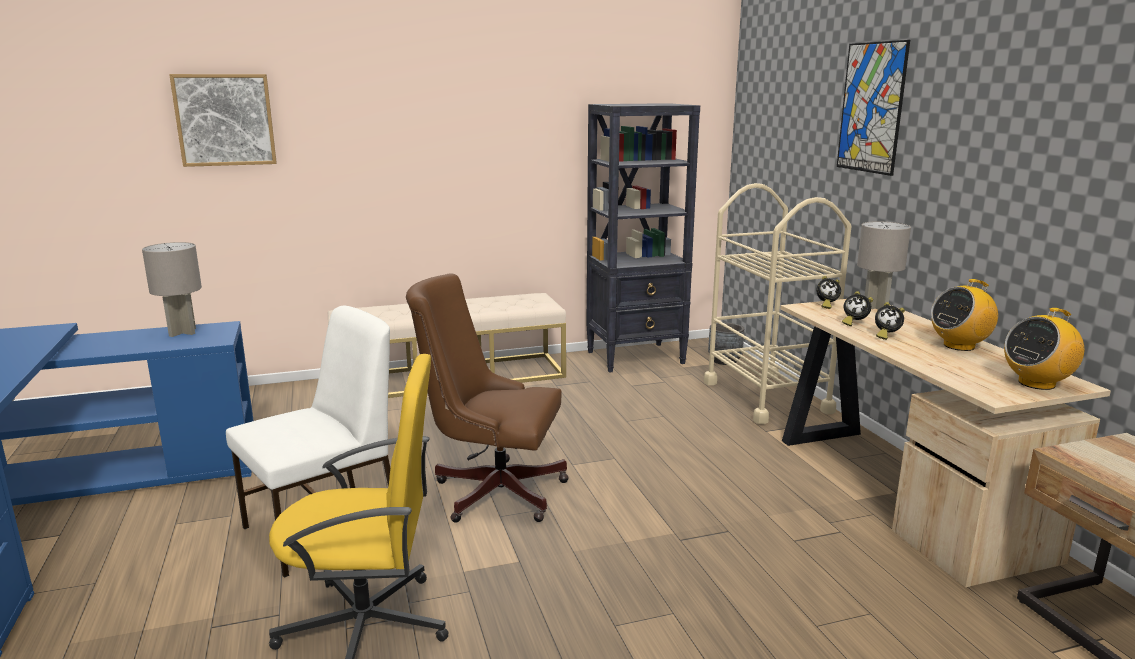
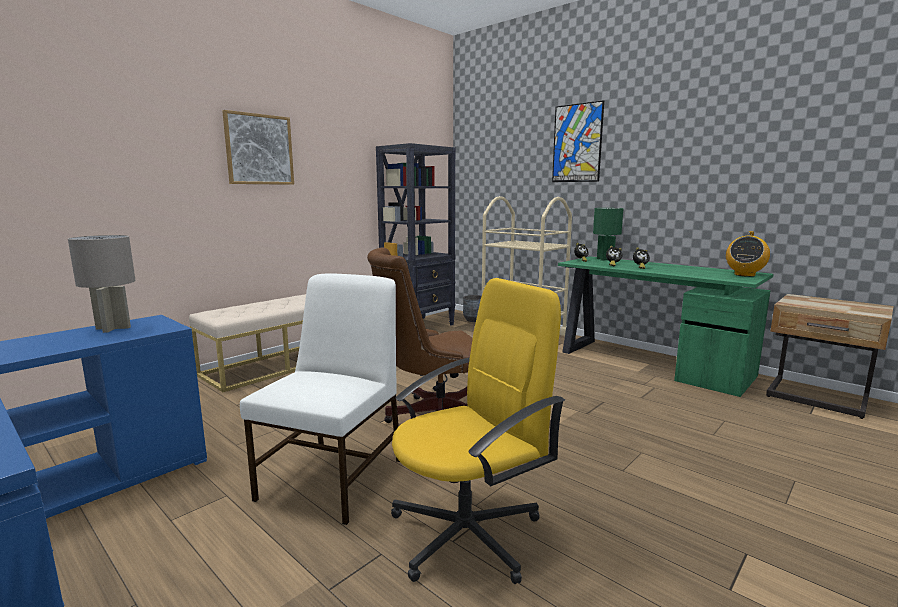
camera: 30 degrees left, 5 degrees down
(225, 120) = (82, 134): picture -> picture (259, 149)
(875, 307) = (604, 259): grey table lamp -> green table lamp
(898, 490) = (649, 362): beige desk -> green desk
(959, 346) = (679, 267): radio -> none

